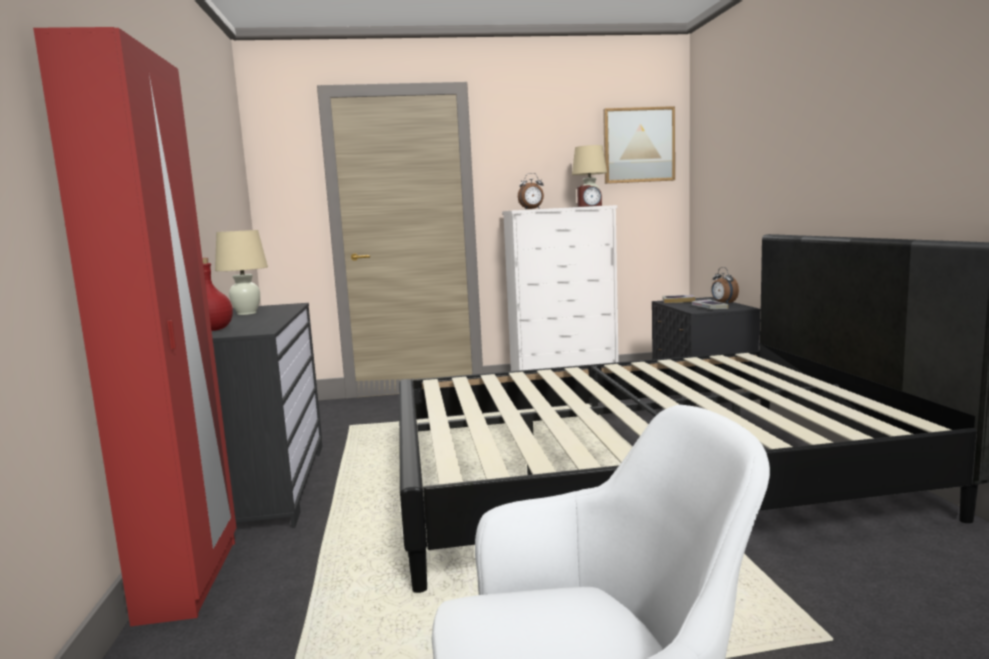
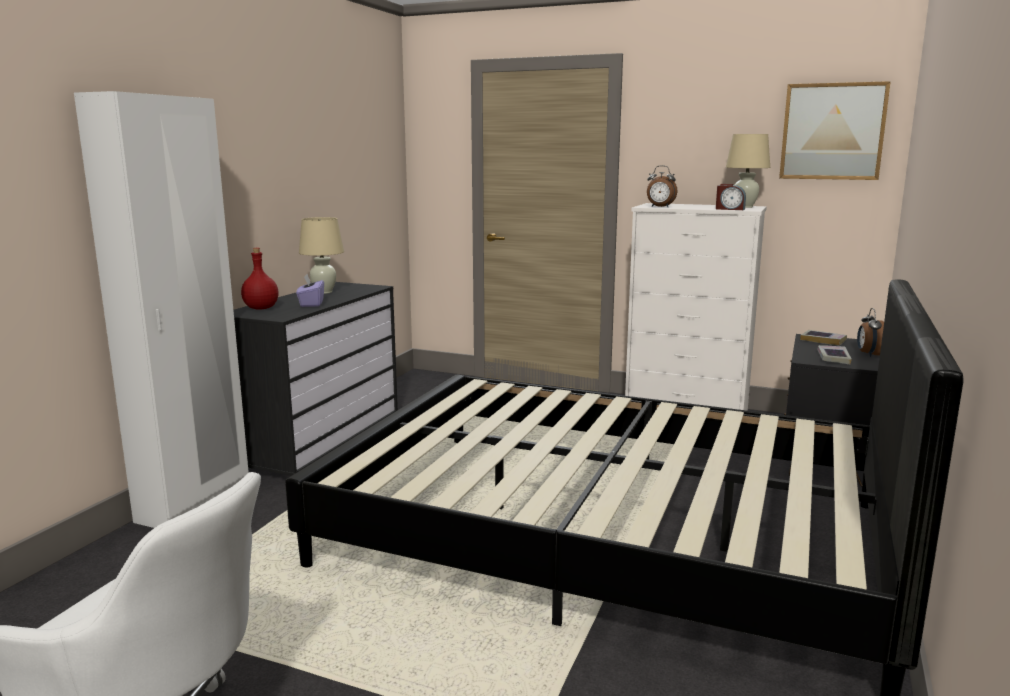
camera: 30 degrees right, 5 degrees up
(190, 579) = (195, 503): red wardrobe -> white wardrobe
(262, 320) = (311, 304): none -> purple tissue box

